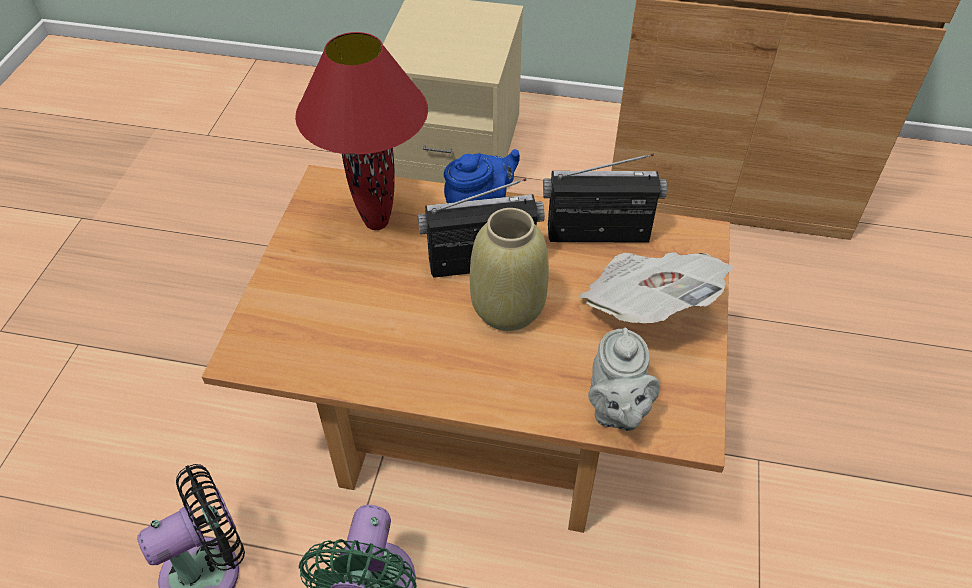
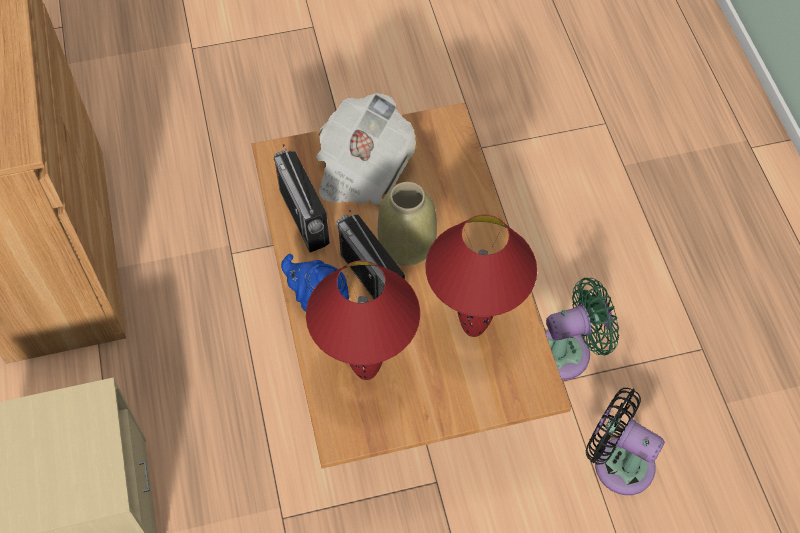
camera: 115 degrees left, 10 degrees up
(362, 326) = (472, 328): none -> red table lamp
(616, 410) = (456, 161): grey teapot -> none

